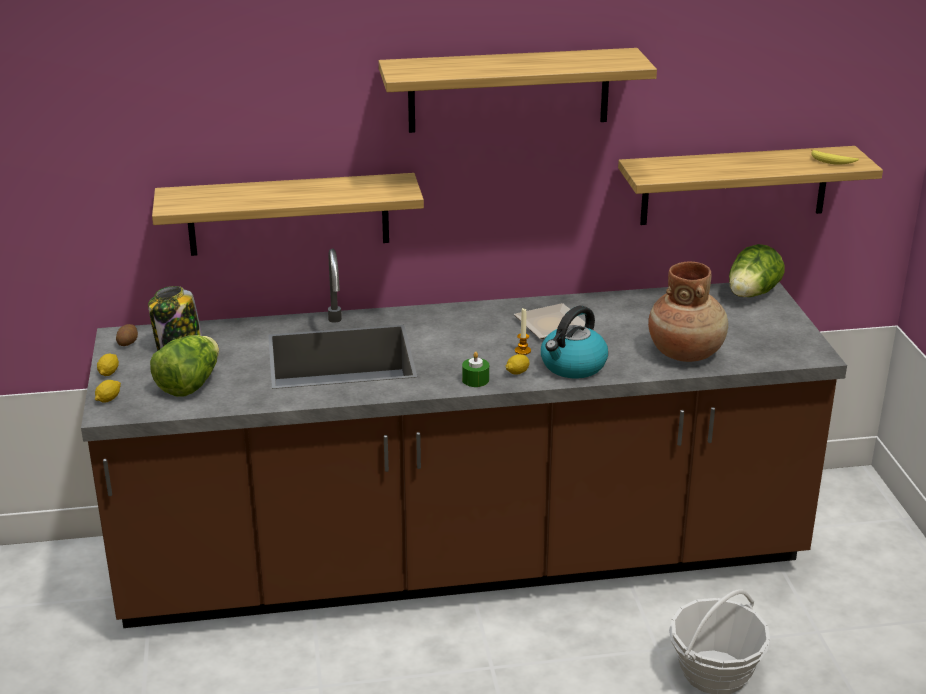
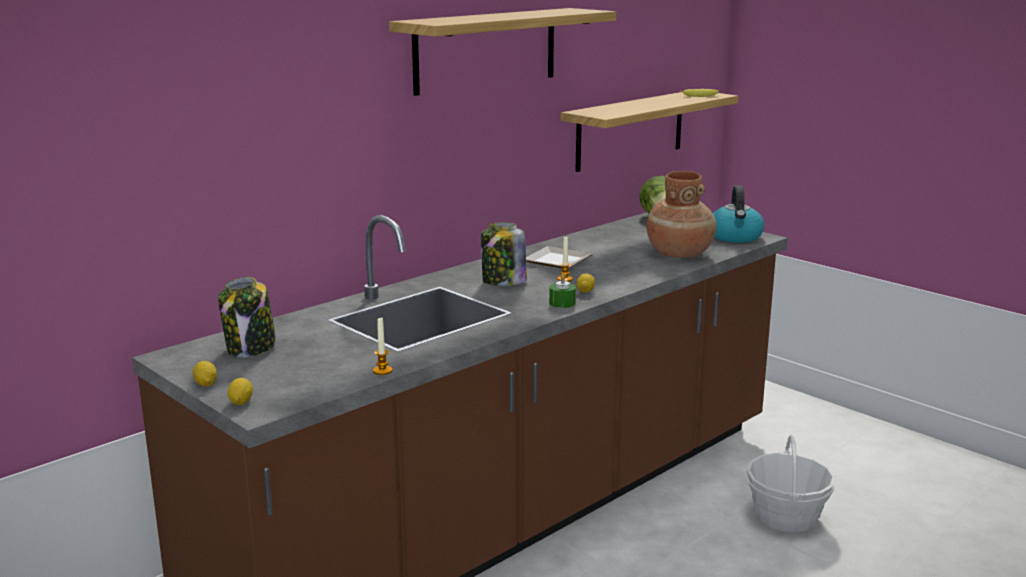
camera: 35 degrees left, 10 degrees down
(128, 343) = (189, 358): potato -> none
(189, 385) = (311, 369): lettuce -> none
(234, 405) = (382, 371): none -> candle
(288, 214) = (315, 193): shelf -> none
(463, 336) = (503, 282): none -> jar
(573, 366) = (618, 278): kettle -> kettle (735, 237)

